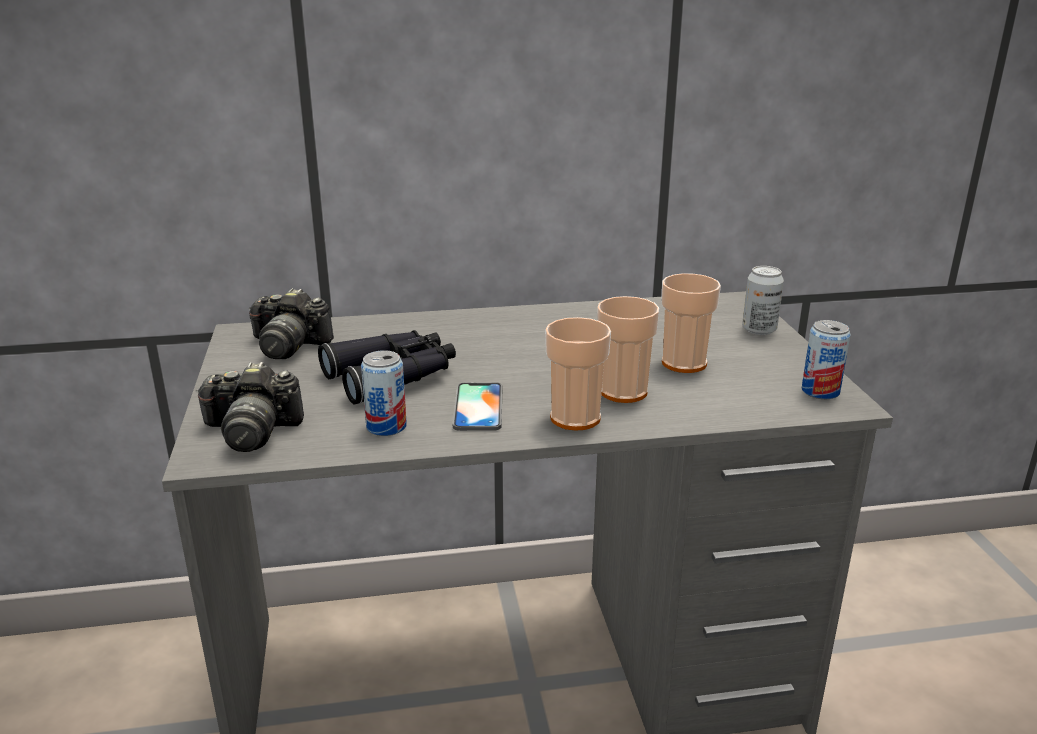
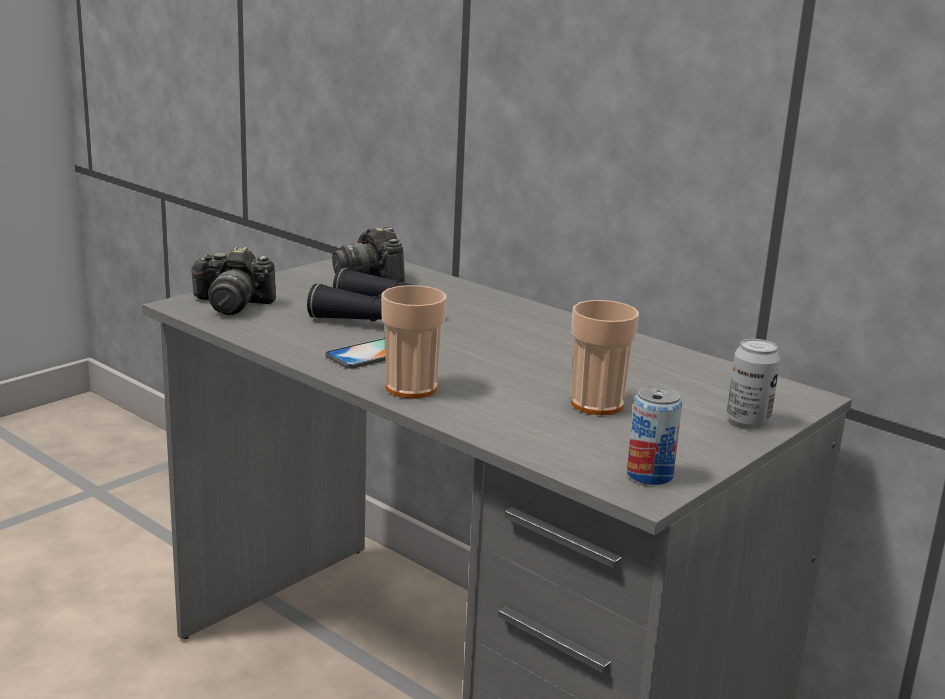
camera: 50 degrees right, 5 degrees down
(252, 432) = (232, 304): camera -> camera turned 45 degrees counterclockwise
(386, 427) = (296, 335): can -> none
(623, 392) = (491, 394): cup -> none

